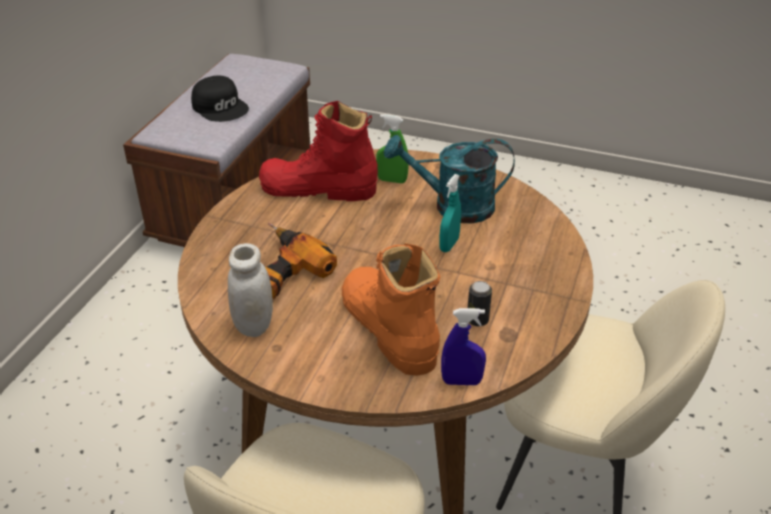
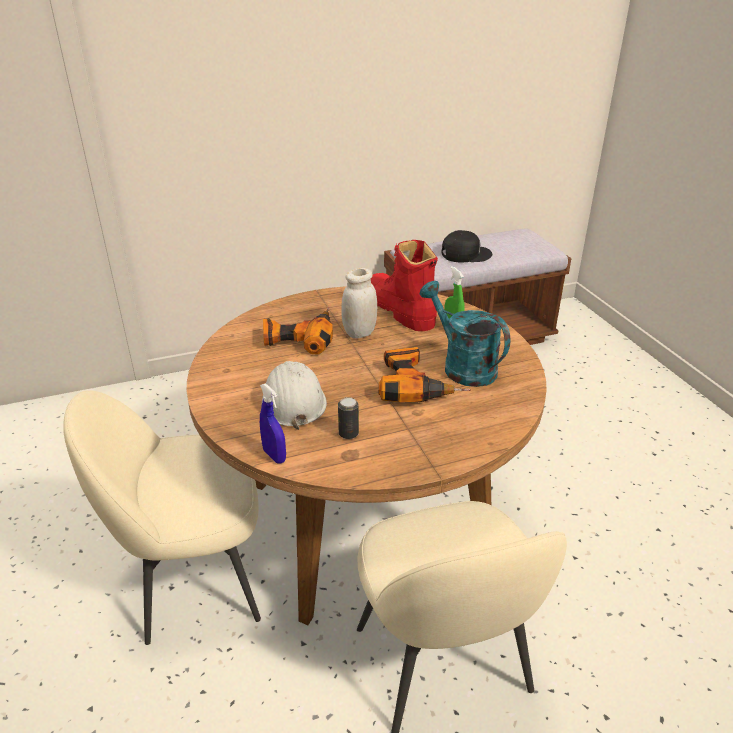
camera: 50 degrees right, 5 degrees down
(221, 107) = (465, 254): black cap -> black cap turned 105 degrees counterclockwise
(254, 325) = (237, 353): white jar -> white jar (359, 333)
(388, 328) = (293, 401): orange boot -> white hard hat
(449, 245) = (415, 384): turquoise spray bottle -> power drill

